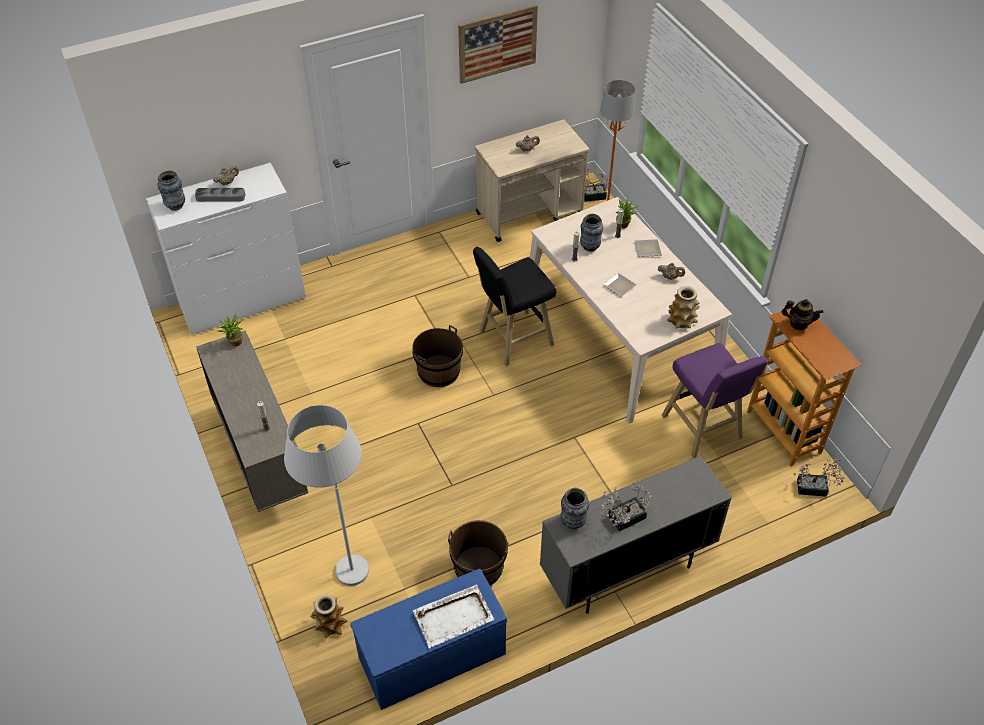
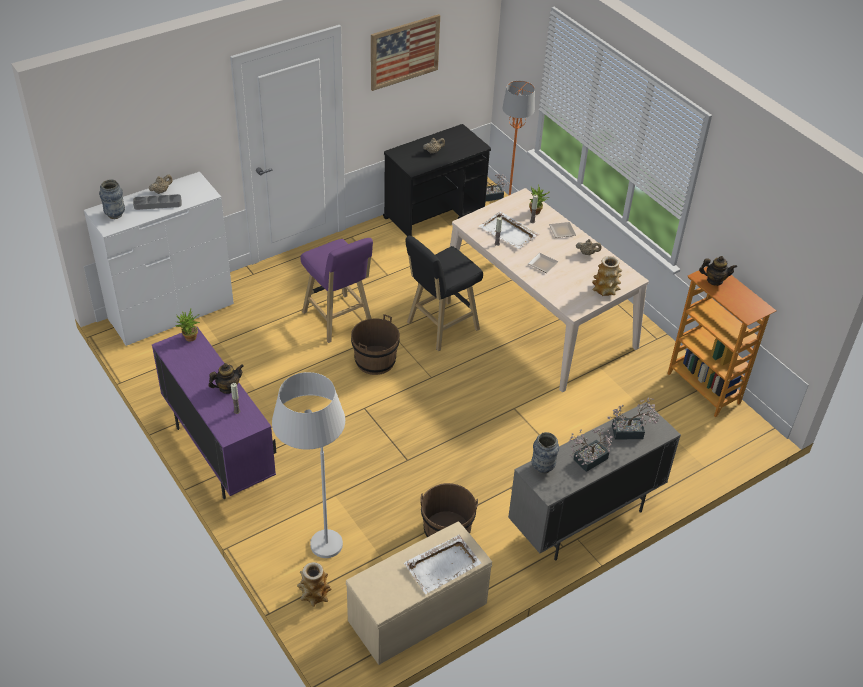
camera: 10 degrees left, 5 degrees down
(262, 401) = (227, 388): none -> teapot
(262, 460) = (219, 454): beige cabinet -> purple cabinet
(431, 657) = (417, 613): blue bench -> beige bench
(530, 213) = (435, 215): beige cart -> black cart
(590, 247) = (509, 232): vase -> white tray
(703, 430) = (631, 392): purple stool -> purple stool (338, 320)
(815, 488) = (740, 434): potted plant -> potted plant (631, 432)

